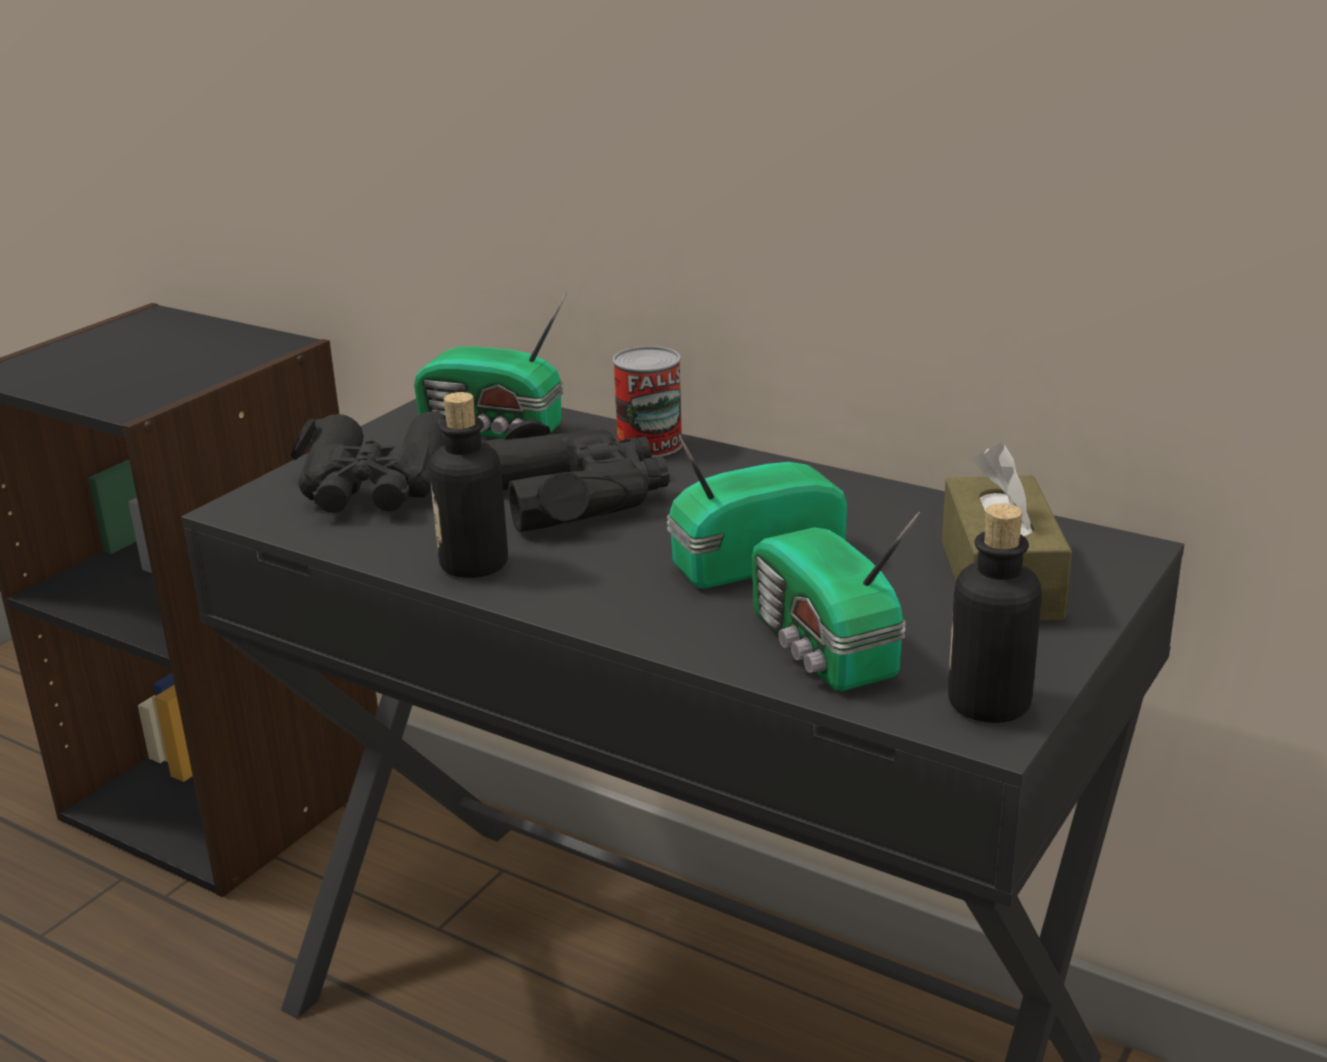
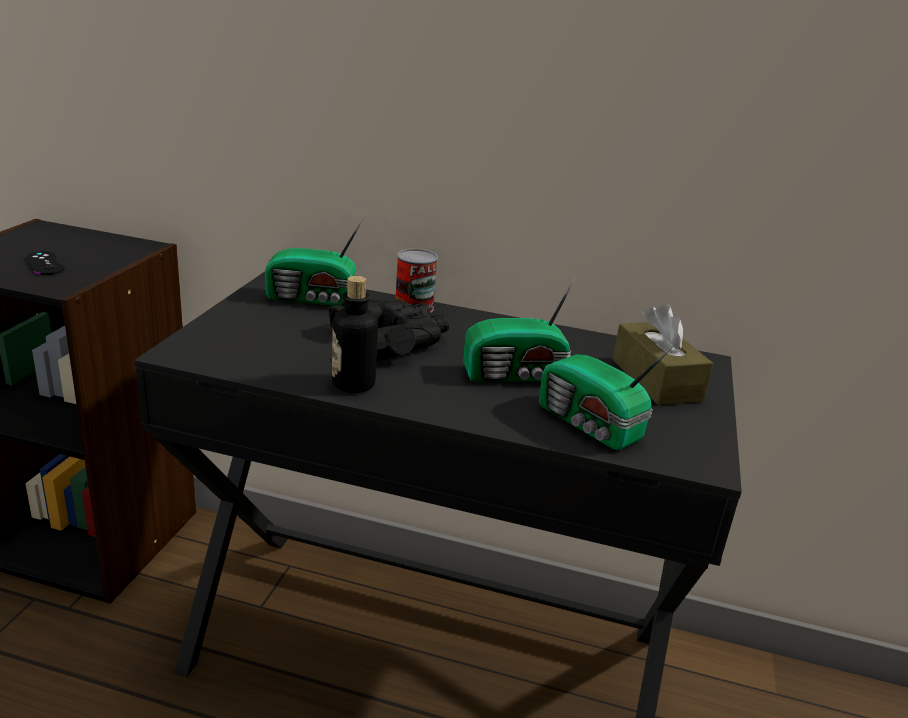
camera: 20 degrees left, 0 degrees up
(128, 372) = (44, 263): none -> black game controller
(377, 486) = (260, 336): black binoculars -> none
(751, 561) = (517, 375): radio -> radio turned 150 degrees counterclockwise
(989, 703) = (698, 451): bottle -> none

